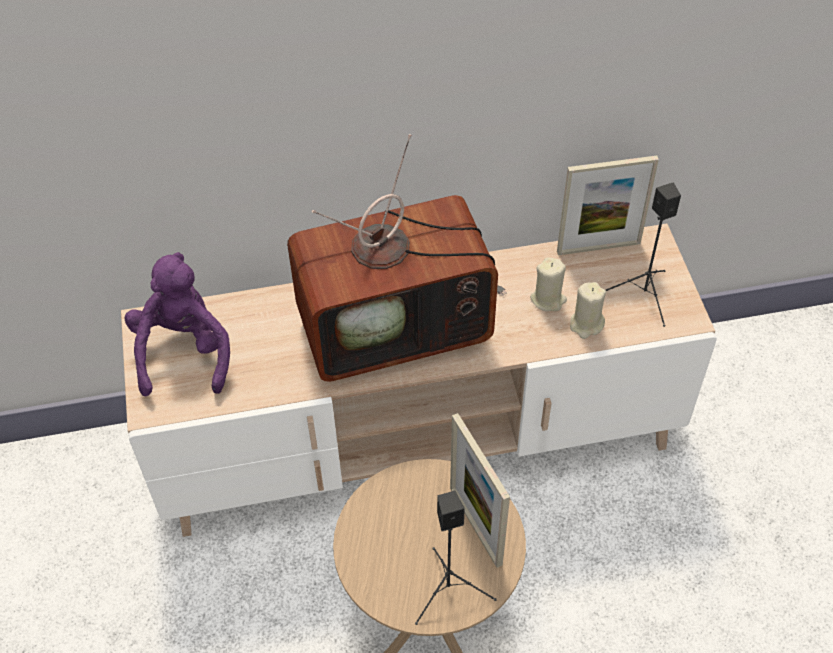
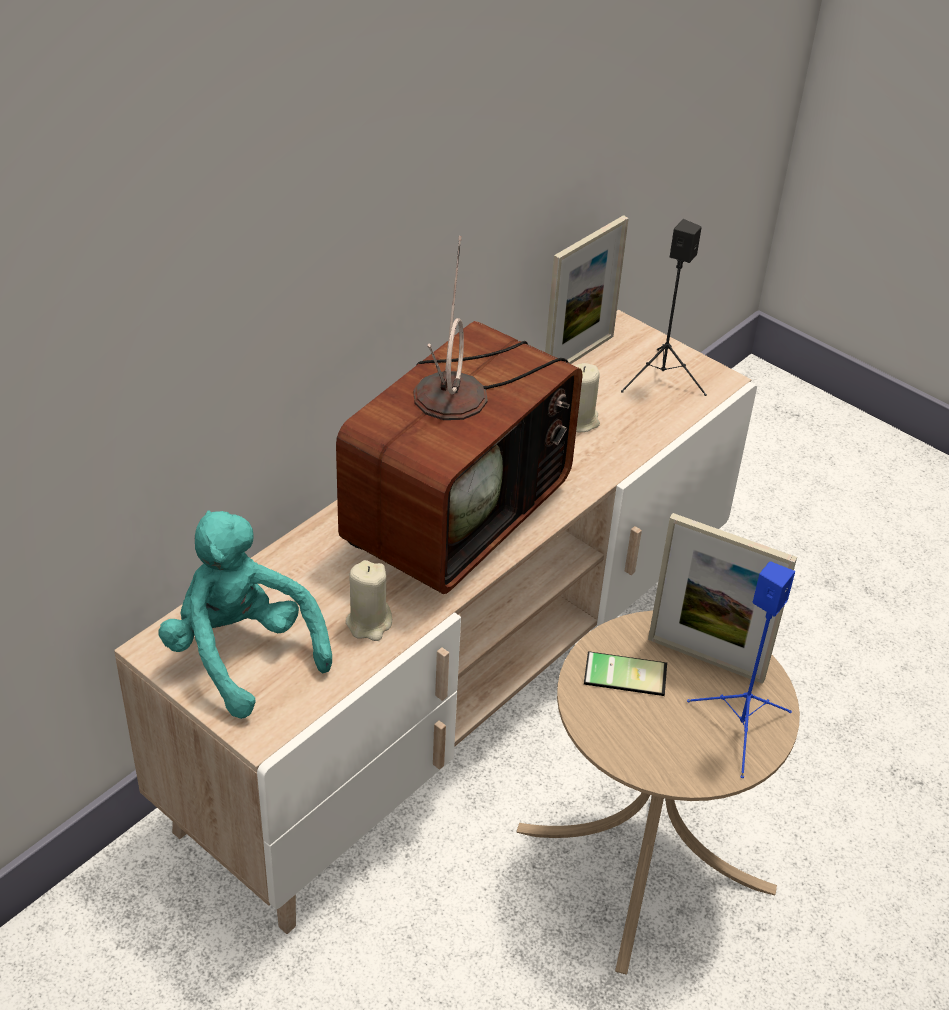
camera: 40 degrees left, 10 degrees down
(184, 352) = (241, 653): purple plush toy -> turquoise plush toy
(413, 501) = (625, 670): none -> phone
(449, 589) = (741, 728): black speaker -> blue speaker
(586, 324) = (636, 426): beige candle -> beige candle (369, 623)

